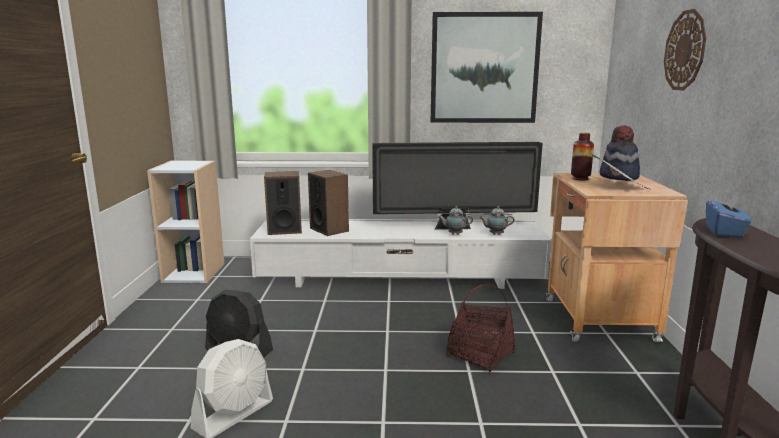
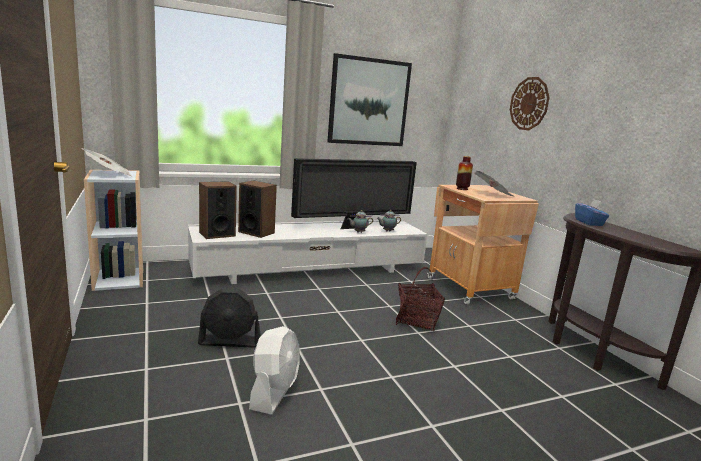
camera: 25 degrees left, 0 degrees up
(177, 165) = (109, 174): none -> newspaper
(618, 177) = (482, 188): hat -> none

